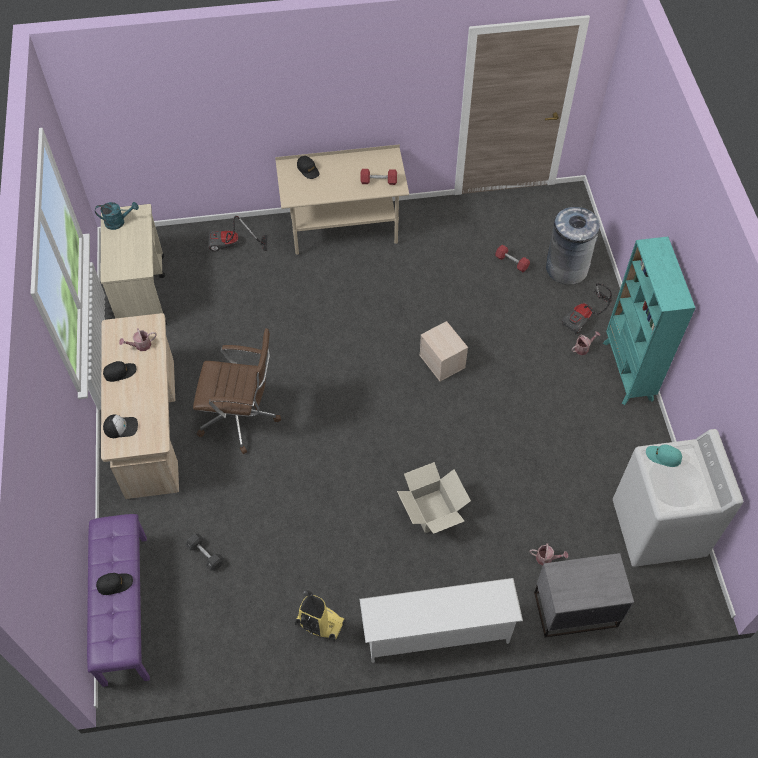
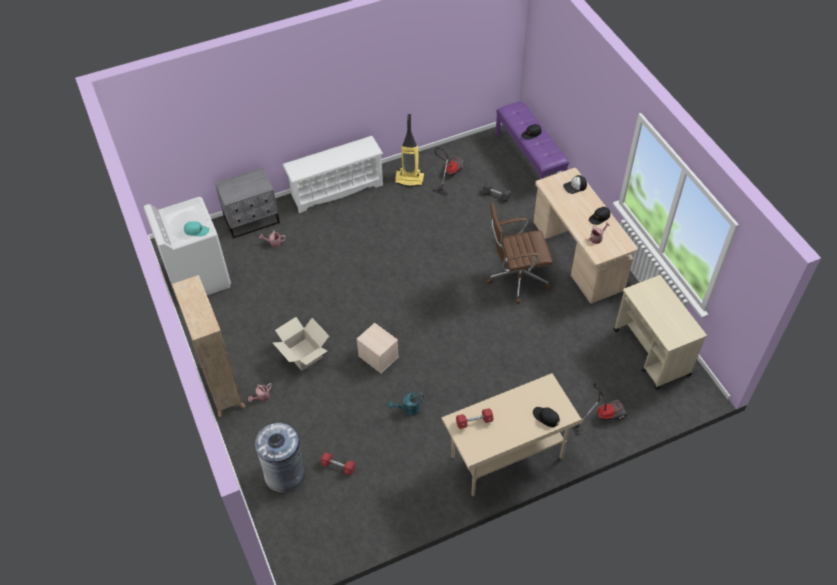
camera: 165 degrees right, 5 degrees down
(118, 222) = (683, 327): turquoise watering can -> turquoise watering can (408, 409)
(431, 511) = (357, 251): cardboard box -> cardboard box (304, 354)
(584, 317) = (263, 426): vacuum cleaner -> vacuum cleaner (449, 174)
(627, 371) = (222, 386): turquoise bookcase -> beige bookcase

